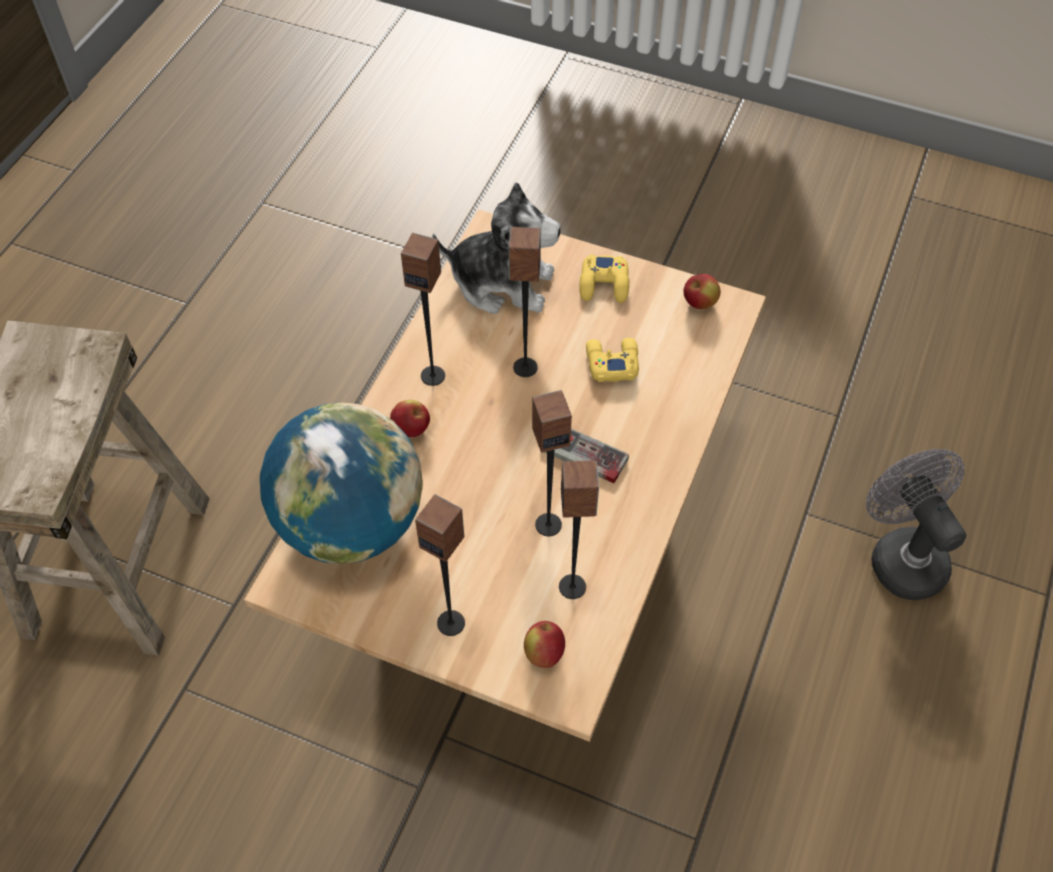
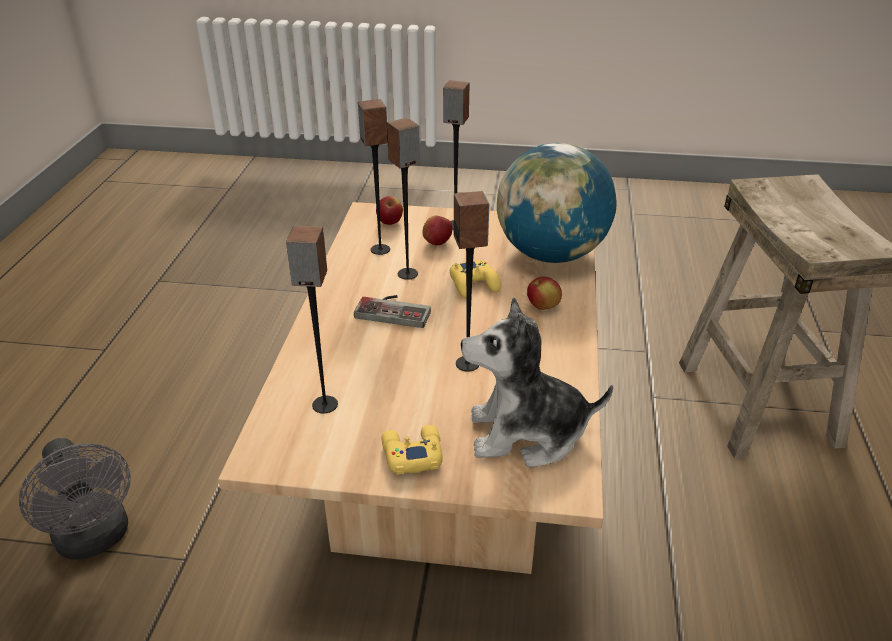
camera: 165 degrees right, 20 degrees down
(433, 375) = (548, 344): speaker -> speaker (324, 405)
(611, 363) = (385, 381): yellow game controller -> yellow game controller (474, 284)
(699, 303) = (298, 454): apple -> apple (437, 243)

